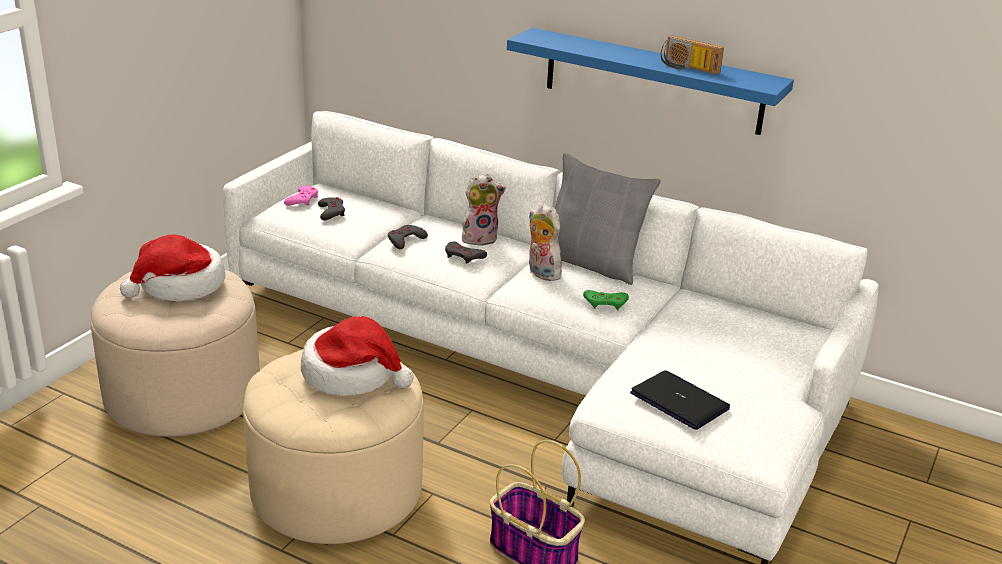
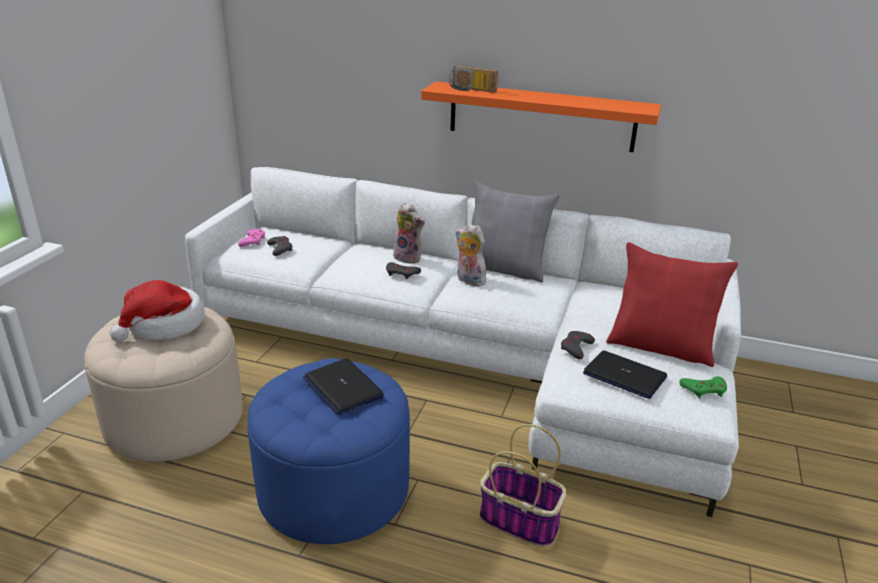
camera: 10 degrees left, 0 degrees up
(337, 490) = (334, 489): beige ottoman -> blue ottoman
(352, 374) = (342, 387): hat -> laptop
(405, 240) = (349, 265): grey game controller -> grey game controller (576, 347)
(480, 238) = (409, 258): plush toy -> plush toy turned 60 degrees clockwise
(605, 303) = (530, 299): green game controller -> green game controller (704, 390)
(653, 81) = (541, 116): blue shelf -> orange shelf
(687, 68) = (576, 101): radio -> radio (471, 90)
(741, 375) = (661, 346): none -> red pillow

